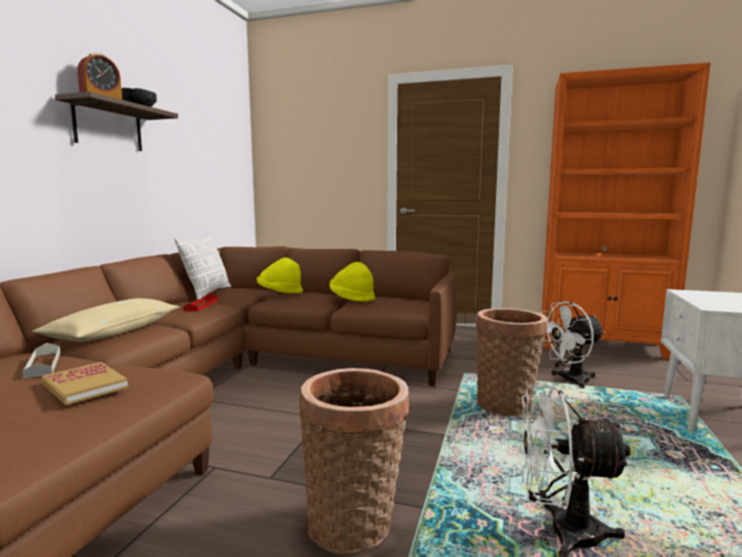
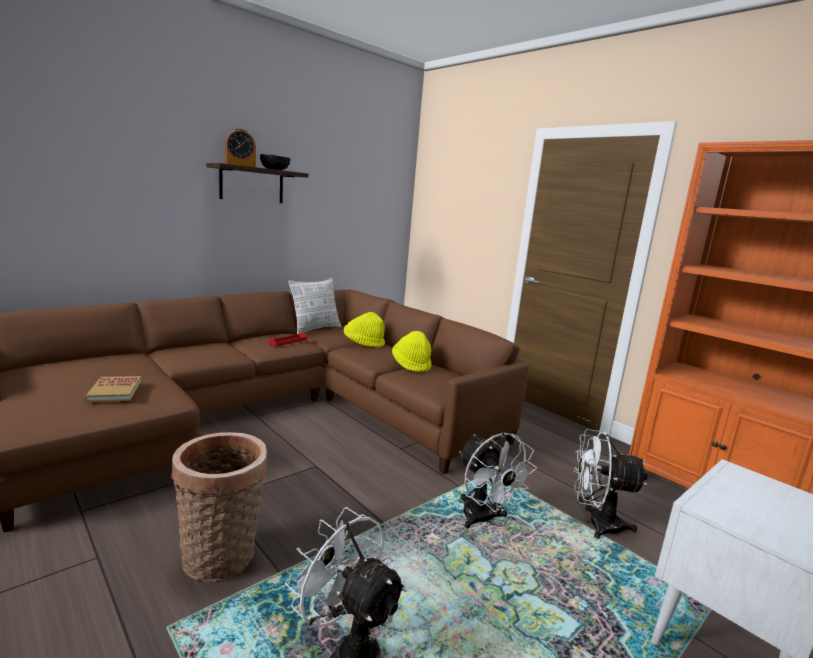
camera: 30 degrees right, 5 degrees up
(43, 364) = (124, 367): grey tray -> none
(114, 332) = (202, 351): beige pillow -> none
(506, 404) = (483, 520): basket -> white fan

